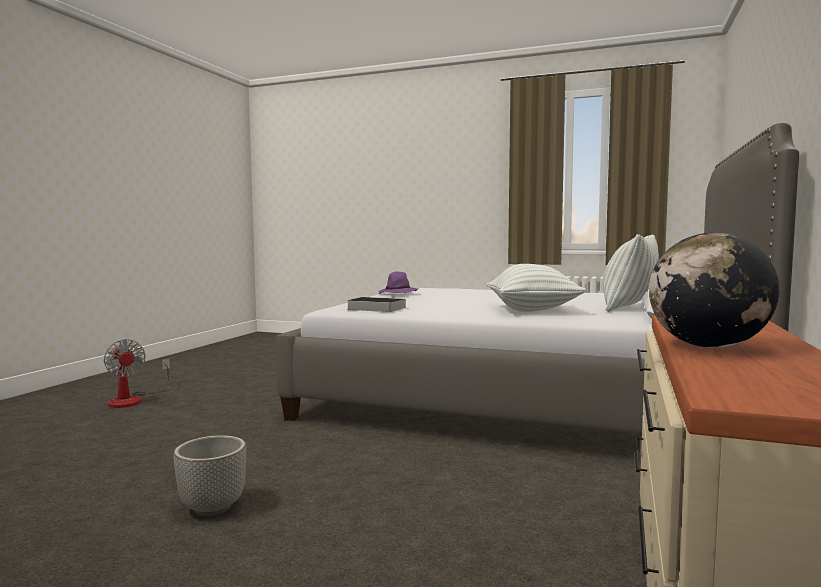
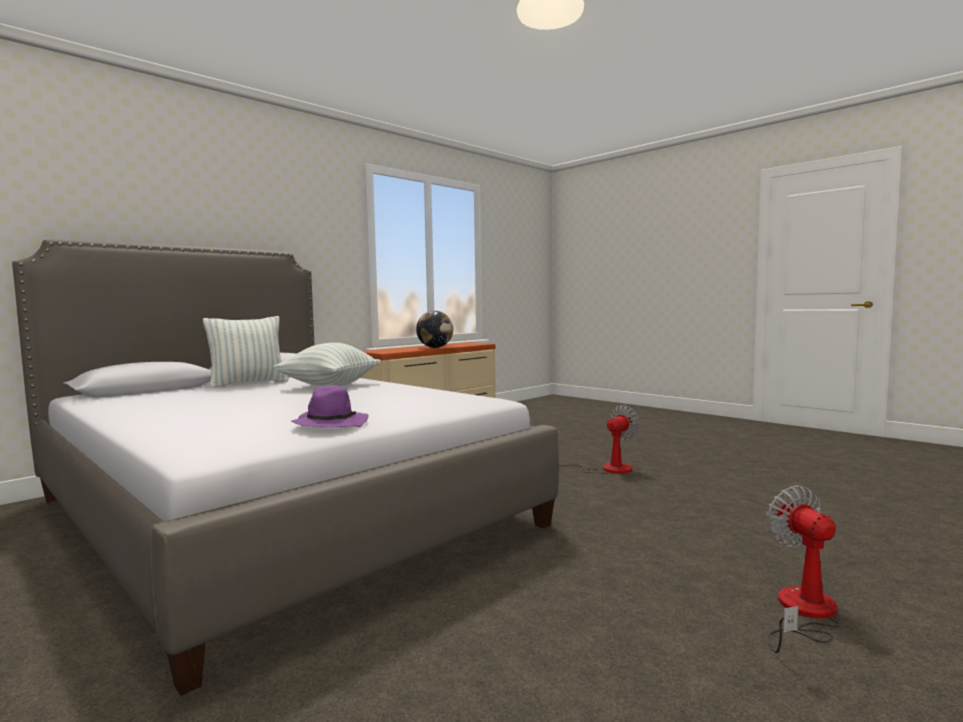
camera: 155 degrees left, 0 degrees up
(214, 507) = (606, 469): planter -> fan
(374, 308) = (451, 396): book -> none

